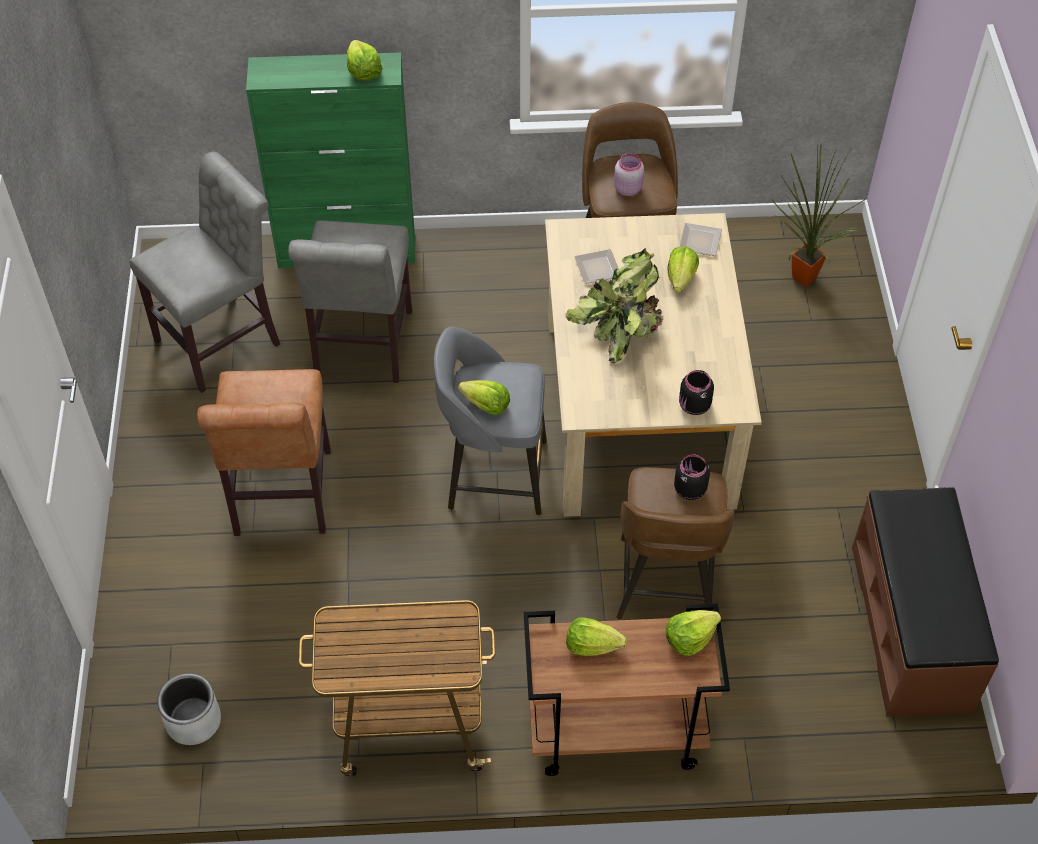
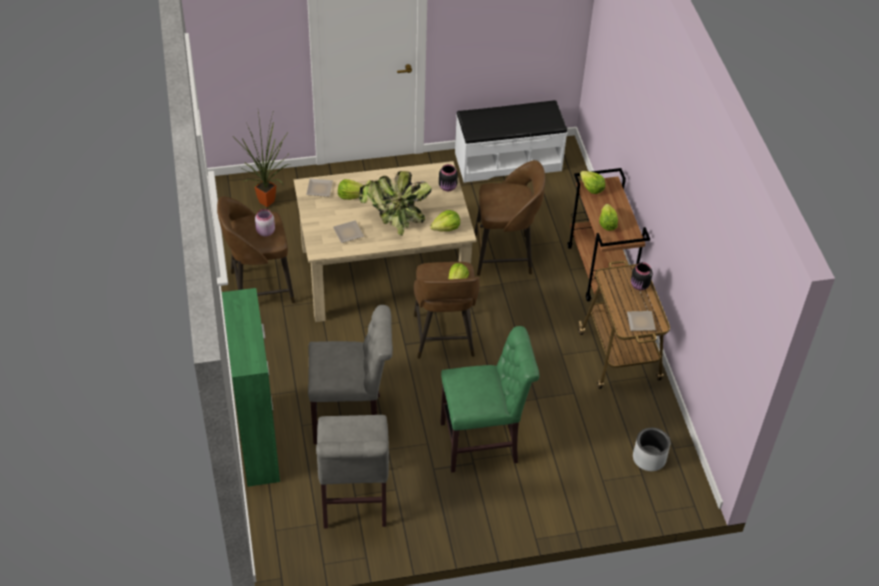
camera: 100 degrees left, 5 degrees down
(224, 340) = (354, 502): grey chair -> grey chair turned 135 degrees counterclockwise
(281, 498) = (483, 443): brown chair -> green chair
(339, 649) = (641, 323): none -> plate
(363, 71) = (243, 309): lettuce -> lettuce (446, 228)
(493, 474) = (443, 337): grey stool -> brown stool
(689, 489) = (497, 195): black jar -> black jar (639, 285)
(912, 627) = (507, 161): brown bench -> white bench

